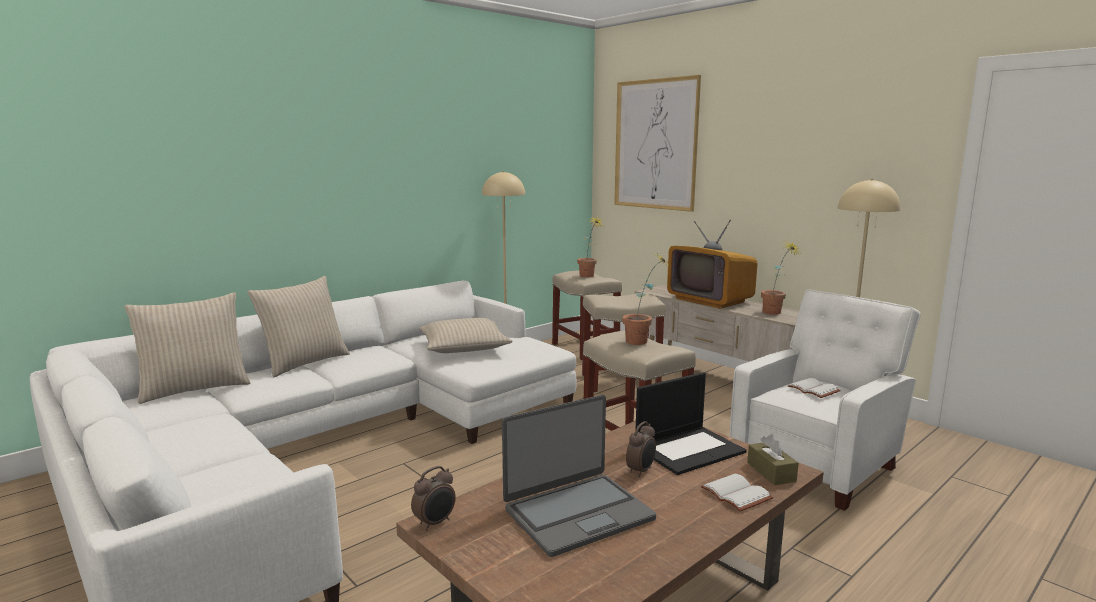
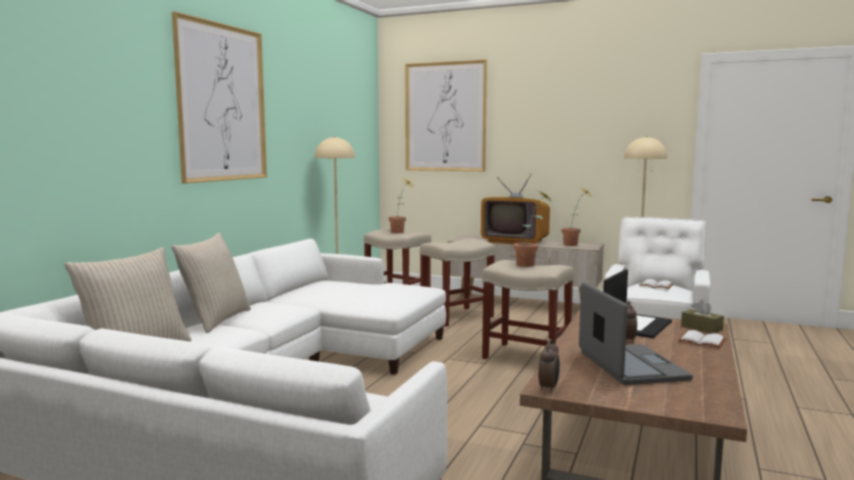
camera: 25 degrees left, 5 degrees down
(352, 143) = (222, 103): none -> picture
(464, 347) = (351, 293): beige pillow -> none
(577, 513) = (630, 366): laptop -> laptop turned 45 degrees counterclockwise

